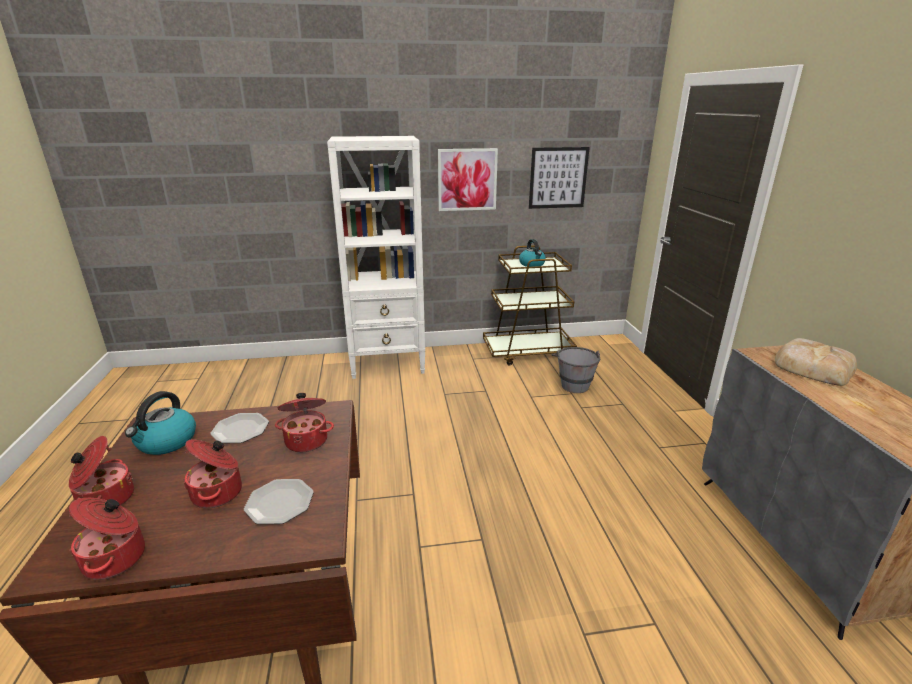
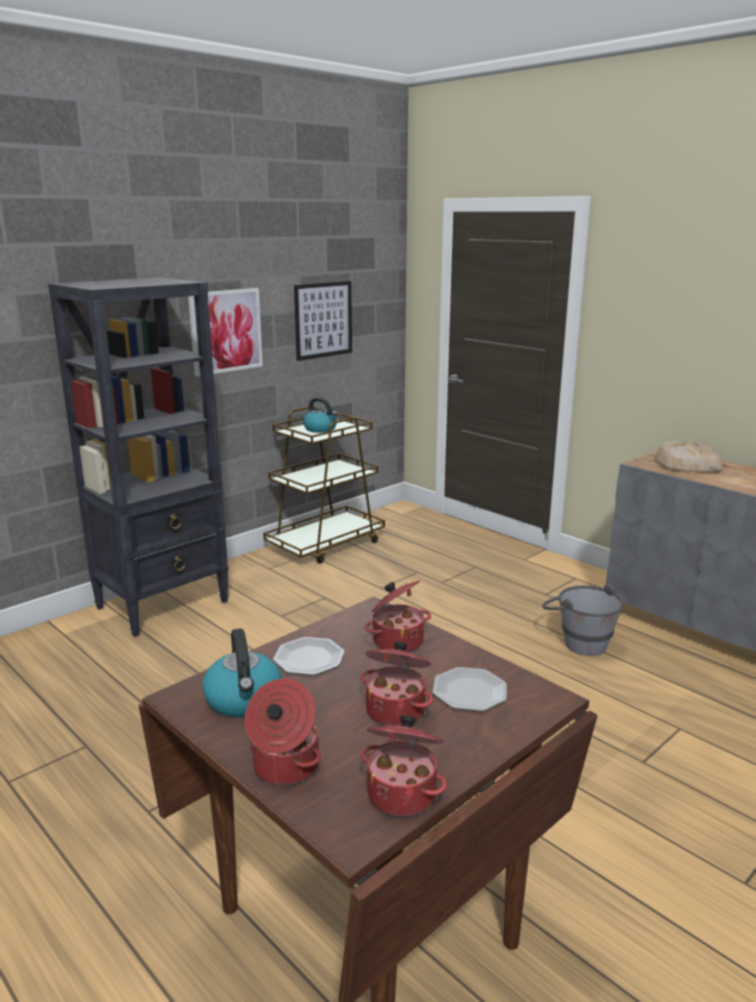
camera: 35 degrees left, 5 degrees down
(388, 363) = (164, 604): white bookcase -> black bookcase
(573, 383) = (408, 562): grey bucket -> grey bucket (578, 641)

